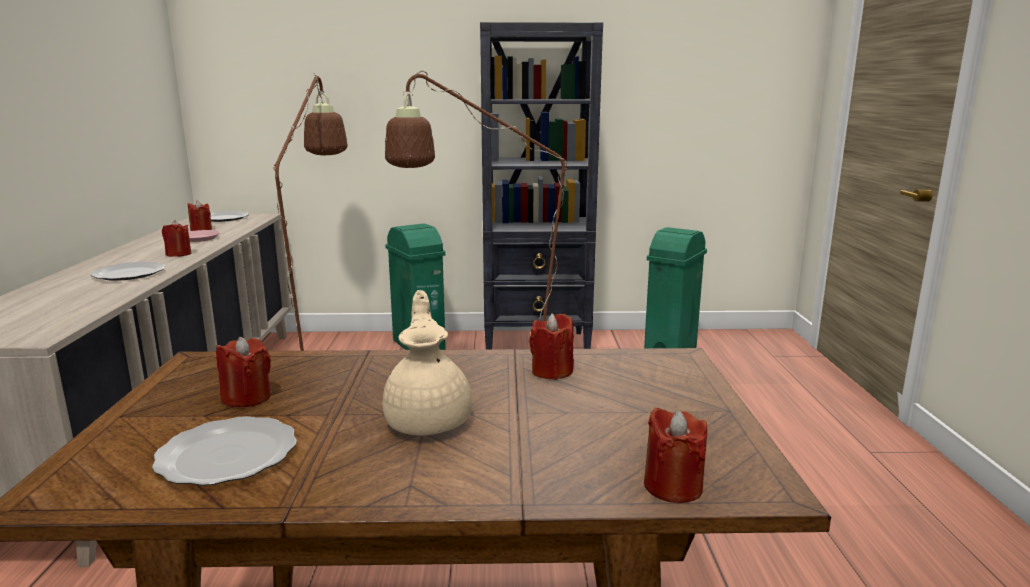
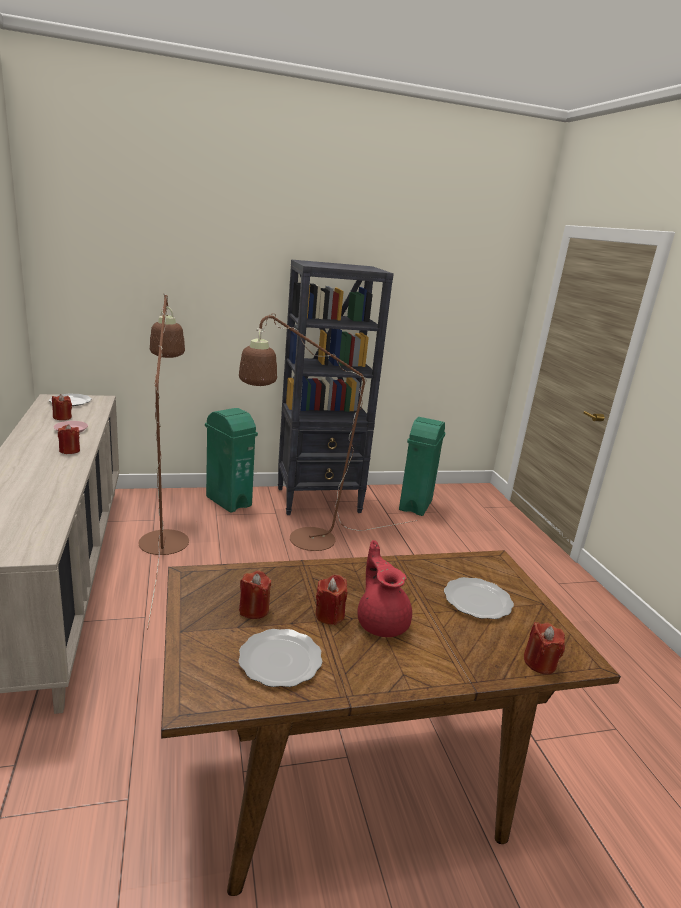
camera: 15 degrees left, 5 degrees up
(128, 274) = (47, 476): plate -> plate (476, 601)
(429, 420) = (382, 622): beige teapot -> red teapot
(552, 371) = (429, 576): red candle -> red candle (329, 615)

